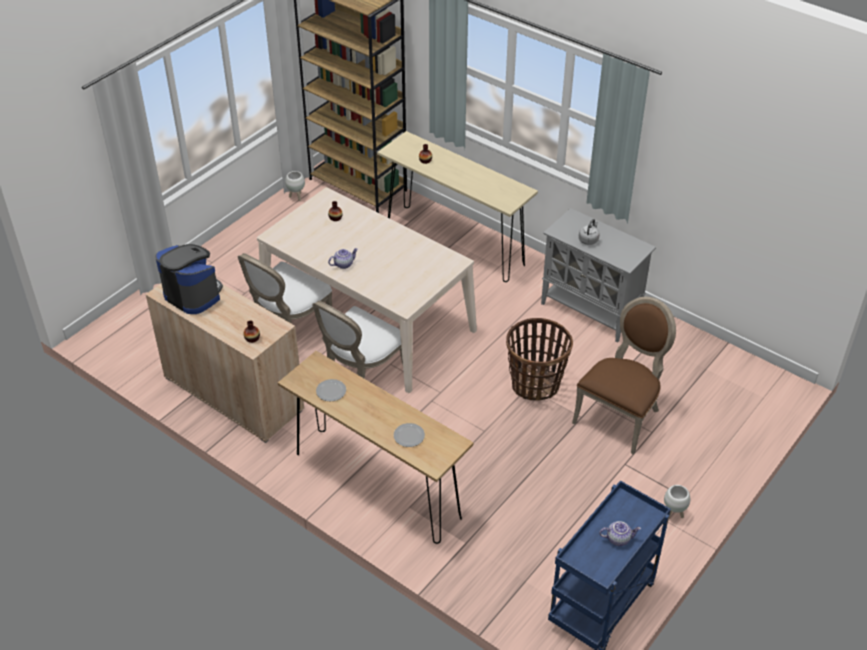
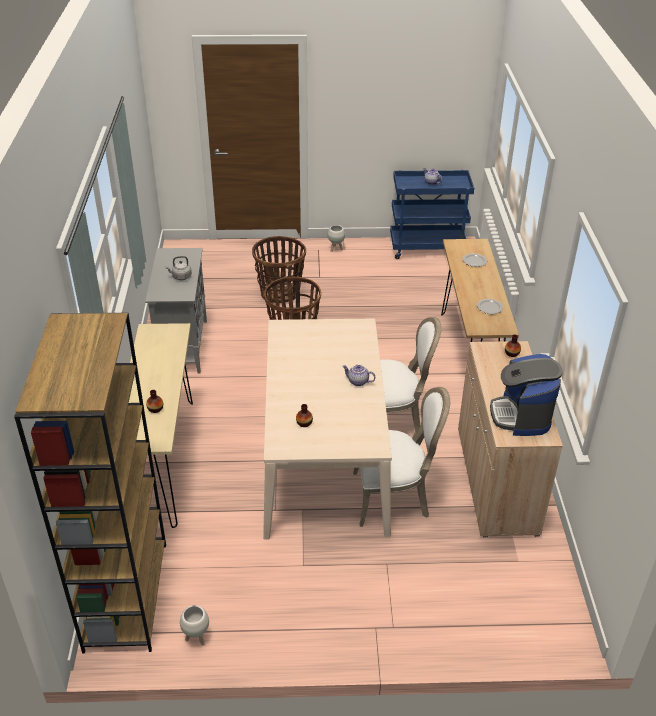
camera: 130 degrees left, 5 degrees down
(620, 416) = (280, 293): brown chair -> basket

